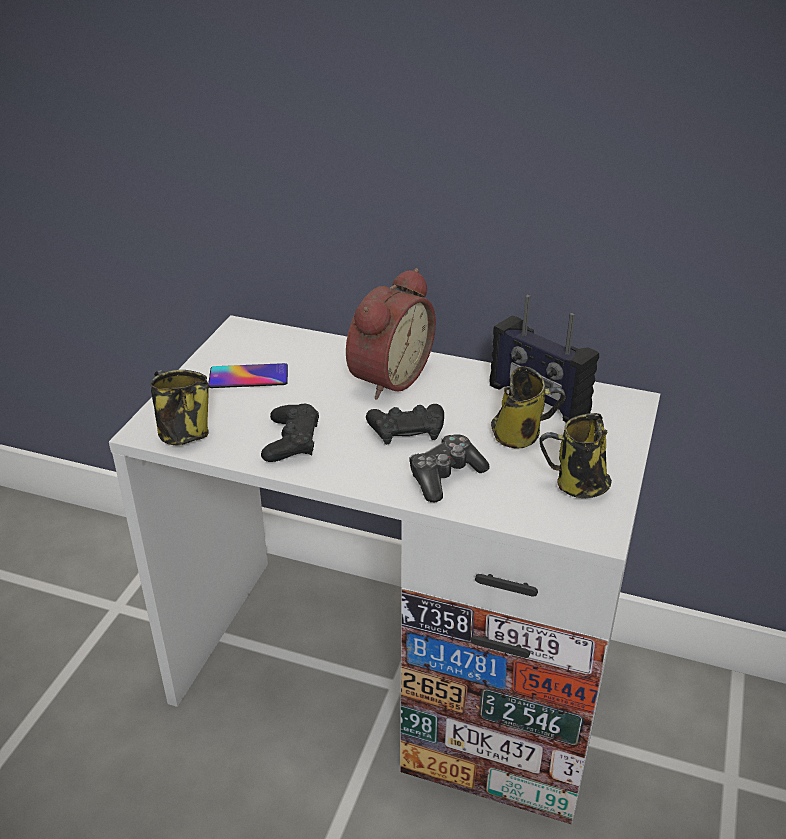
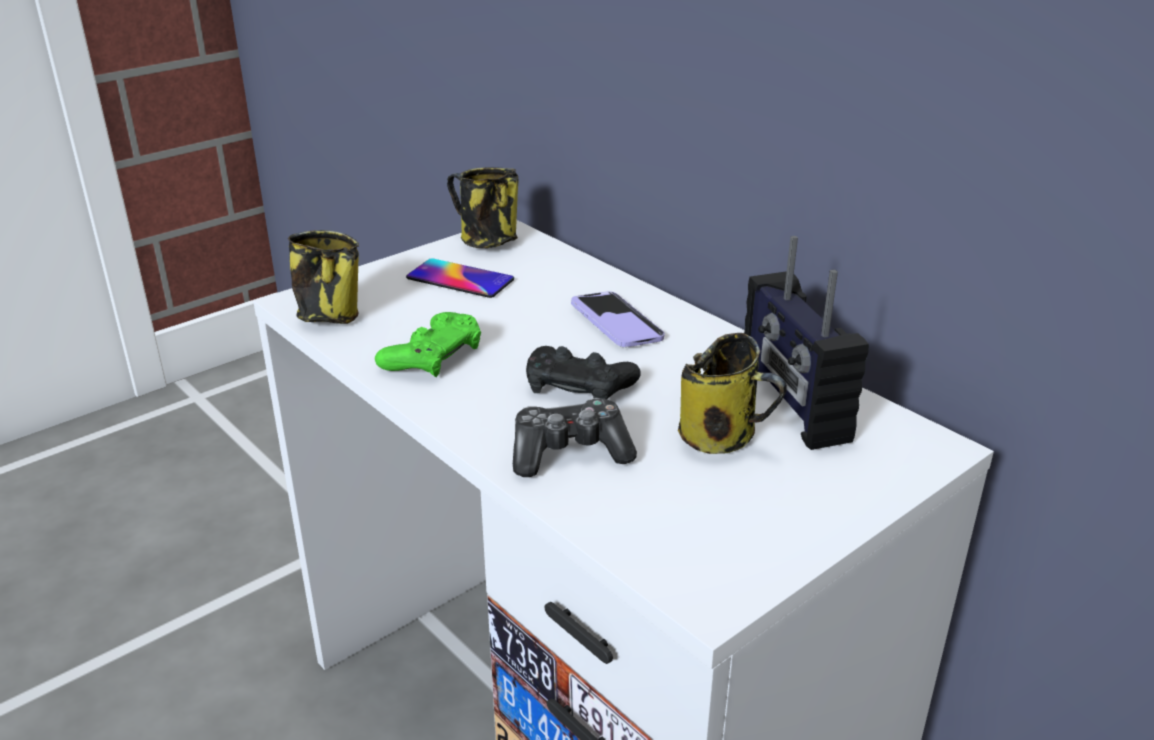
camera: 30 degrees right, 5 degrees down
(291, 441) = (432, 356): black game controller -> green game controller
(386, 377) = (616, 322): alarm clock -> phone
(577, 485) = (740, 525): mug -> mug (485, 242)

